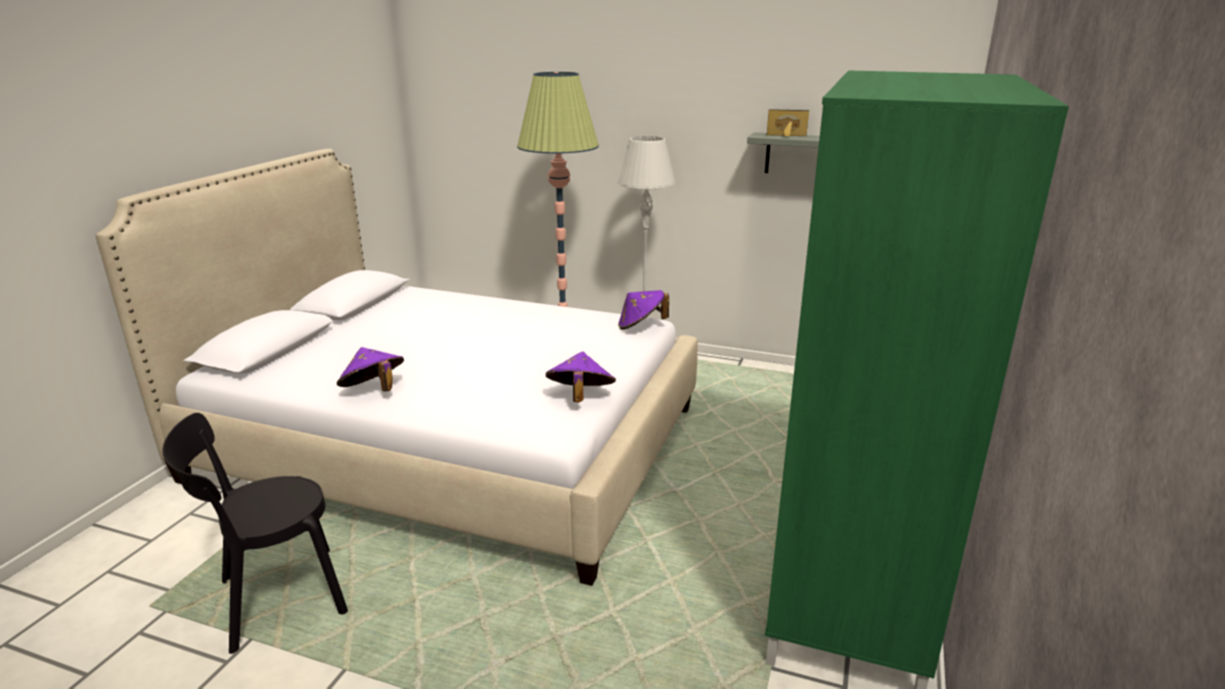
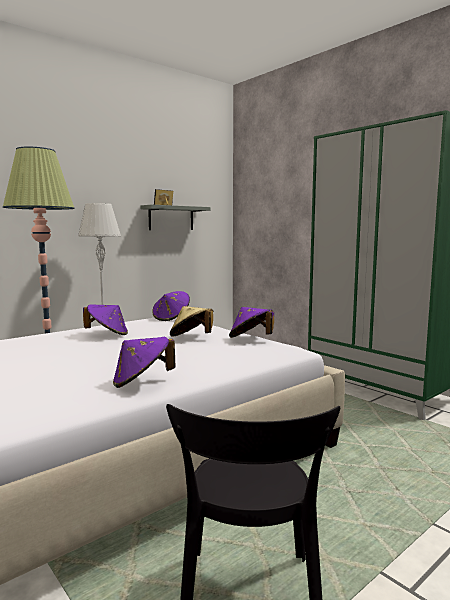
camera: 60 degrees left, 15 degrees down
(524, 324) = (107, 334): none -> purple hat
(554, 365) = (192, 337): none -> beige hat

